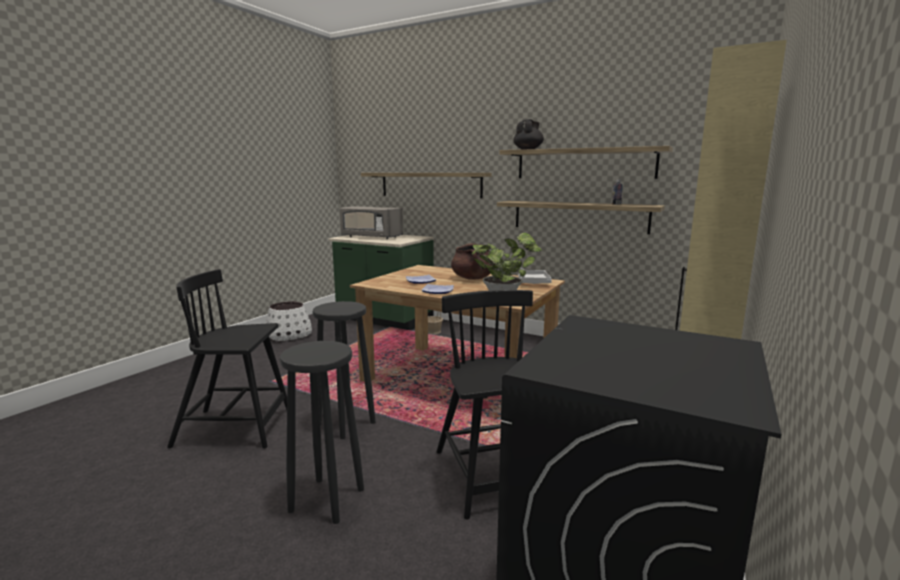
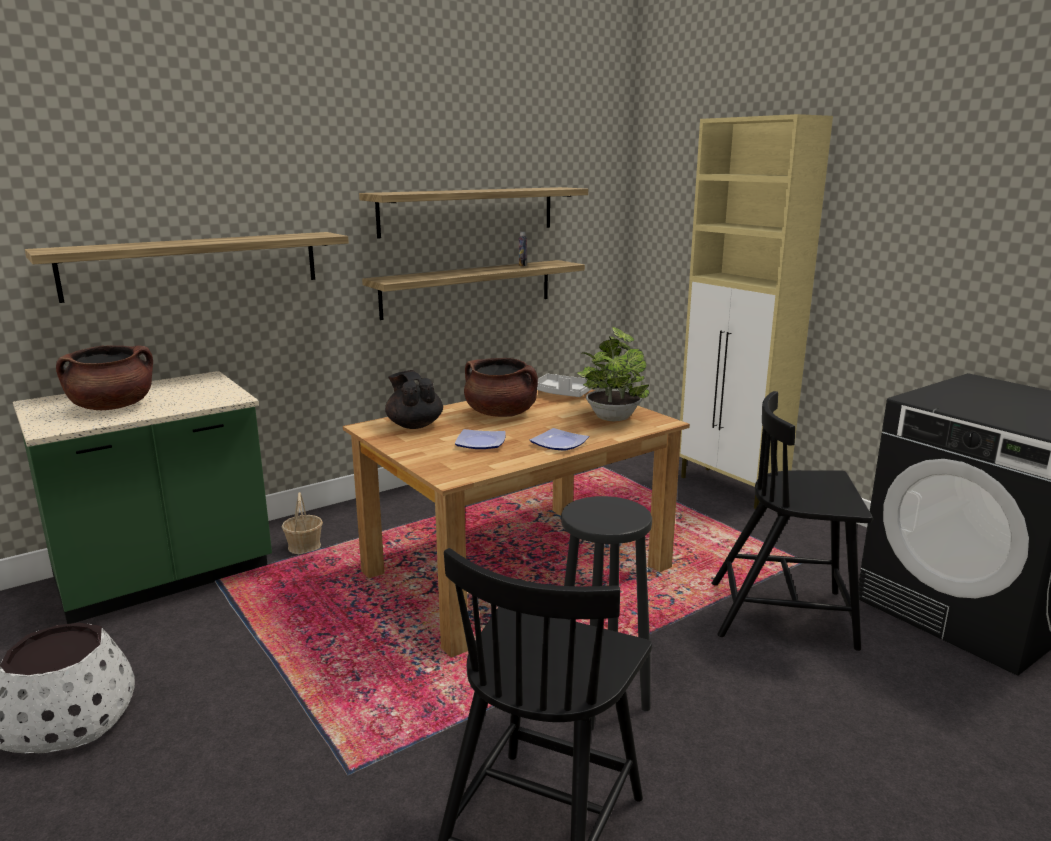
camera: 65 degrees left, 5 degrees up
(326, 499) = (805, 746): black stool -> none
(370, 237) = (112, 407): grey microwave -> brown cooking pot
(528, 149) = (409, 192): black teapot -> black teapot (414, 425)

